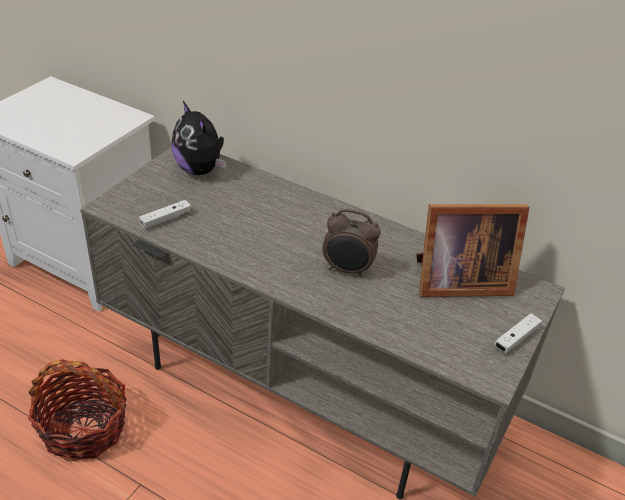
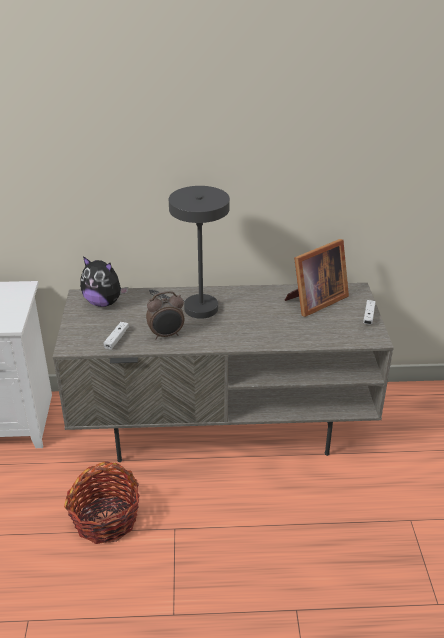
camera: 30 degrees left, 5 degrees down
(294, 220) = (195, 307): none -> grey table lamp
(347, 270) = (253, 320): alarm clock -> alarm clock (166, 335)

